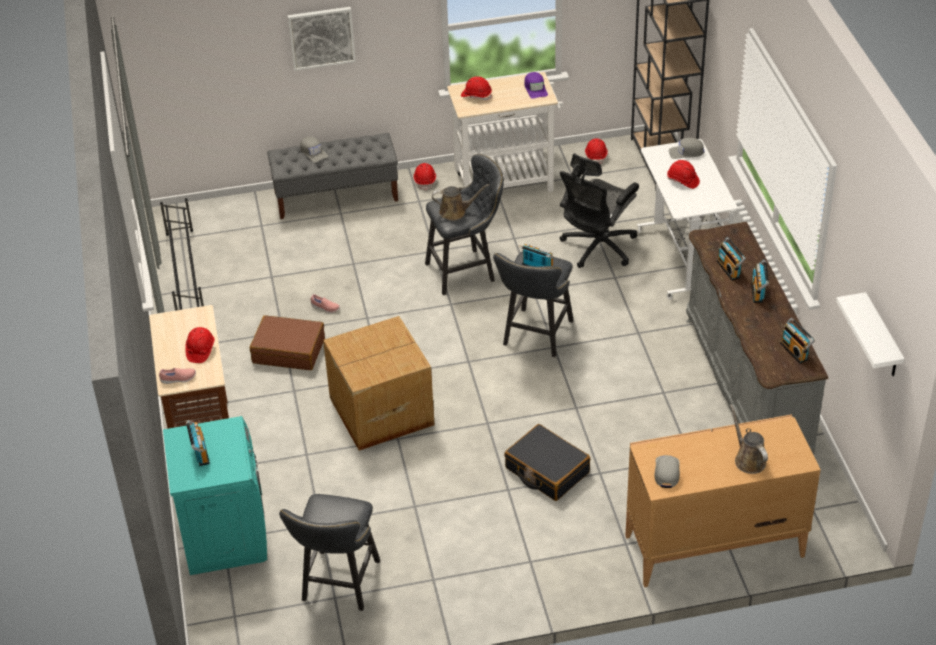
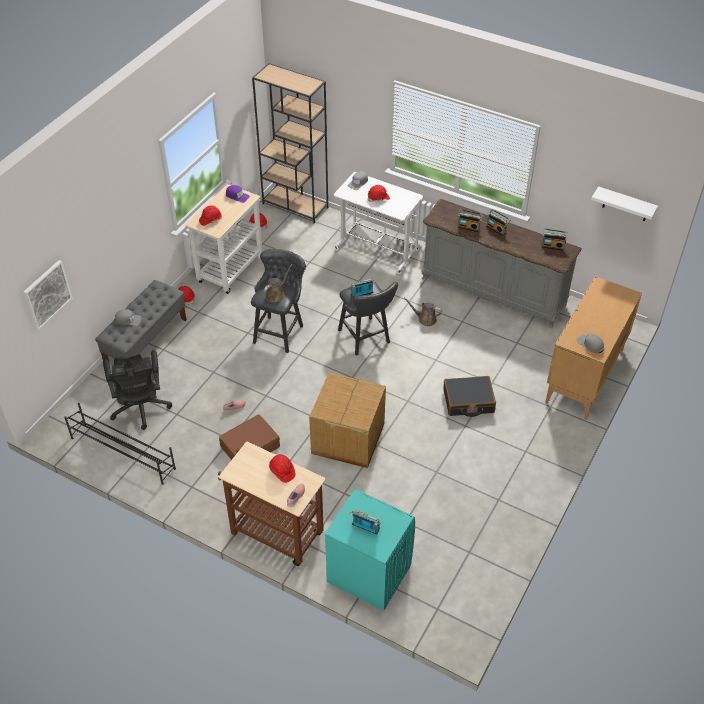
camera: 50 degrees left, 5 degrees up
(321, 37) = (108, 235): picture -> picture (47, 294)
(338, 588) = (464, 546): grey stool -> none
(597, 249) = (329, 272): office chair -> office chair (141, 409)
(748, 459) = (610, 311): brown watering can -> brown watering can (425, 319)

